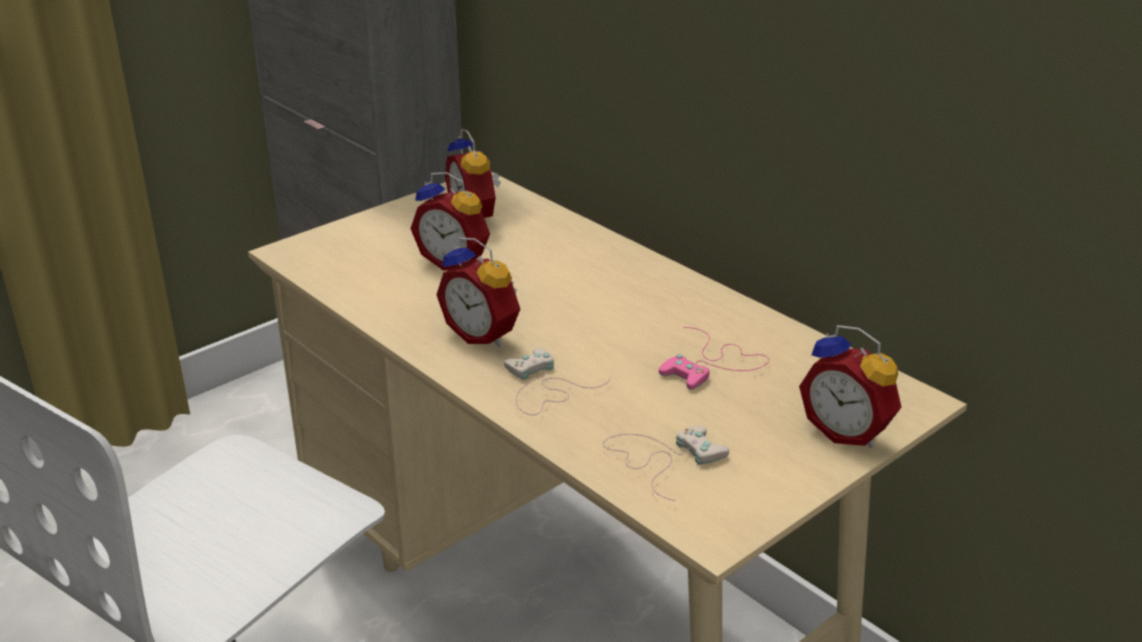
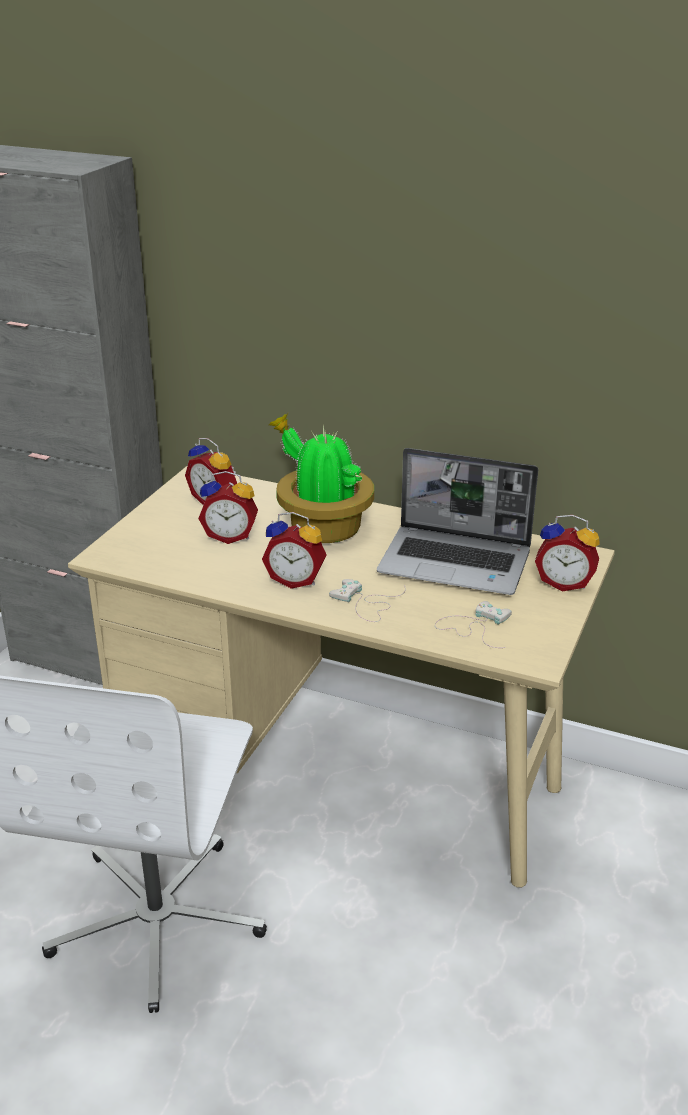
camera: 25 degrees left, 0 degrees up
(575, 277) = (322, 528): none -> potted plant
(713, 364) = (457, 563): pink game controller -> laptop

